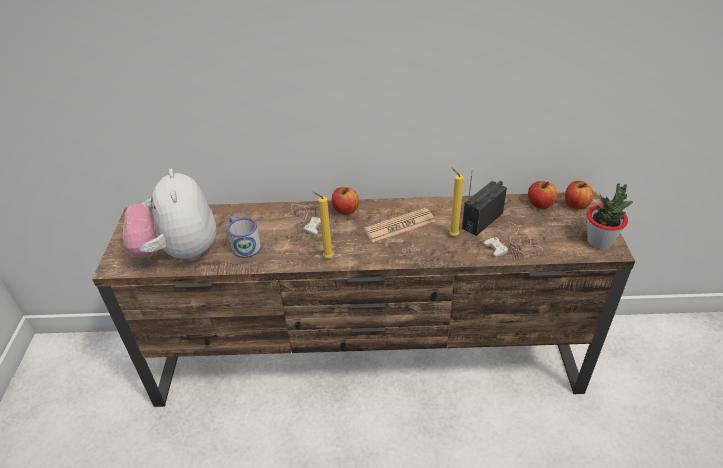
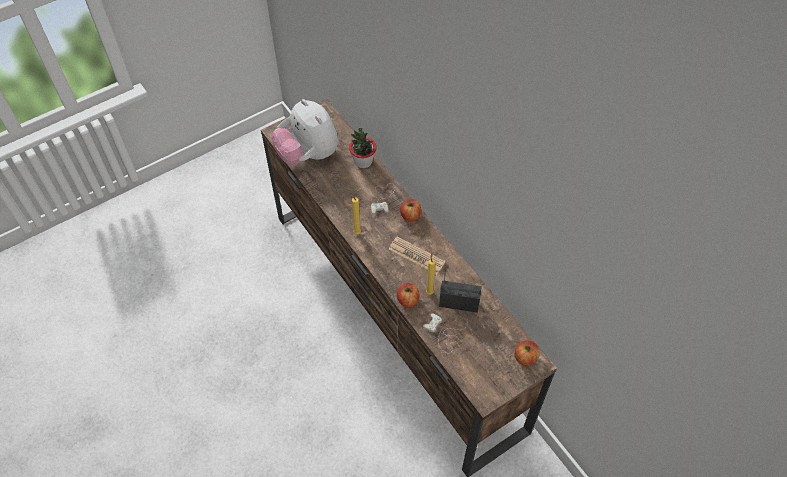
camera: 55 degrees right, 15 degrees up
(180, 252) = (308, 154): plush toy -> plush toy turned 75 degrees counterclockwise
(244, 244) = (337, 182): mug -> none
(540, 204) = (507, 333): apple -> apple (407, 300)
(599, 241) = (488, 387): potted plant -> potted plant (363, 162)

